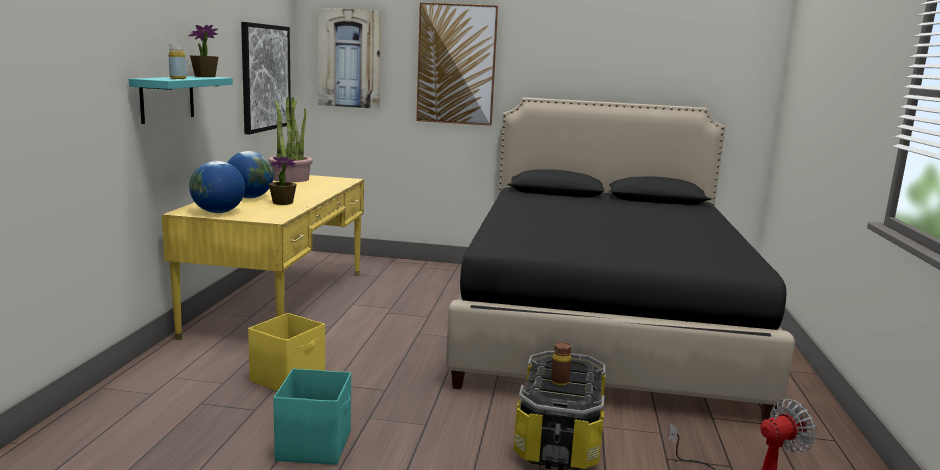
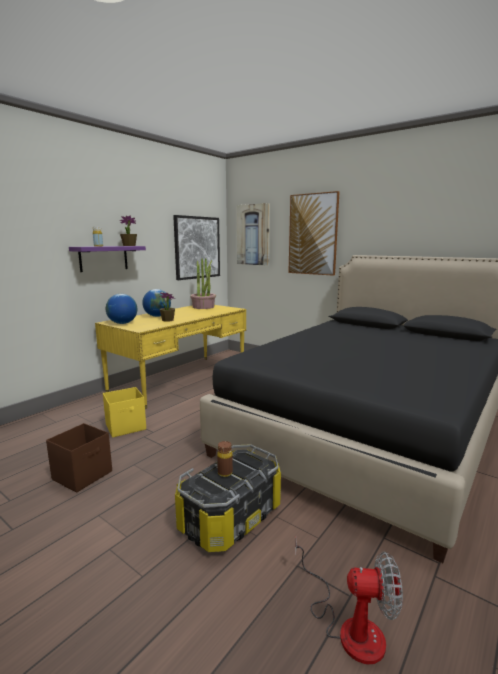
camera: 30 degrees right, 0 degrees up
(167, 98) = (103, 258): turquoise shelf -> purple shelf
(315, 445) = (83, 475): turquoise storage box -> brown storage box

